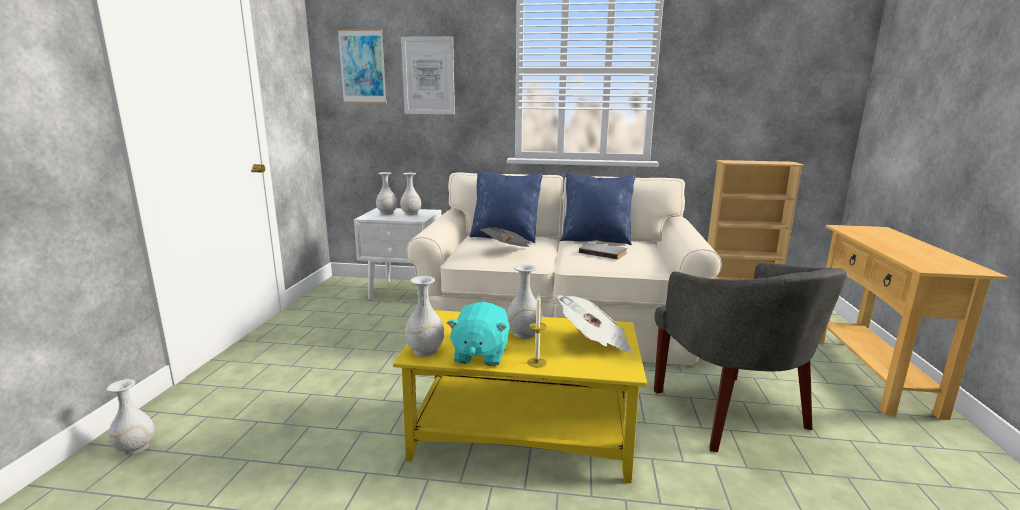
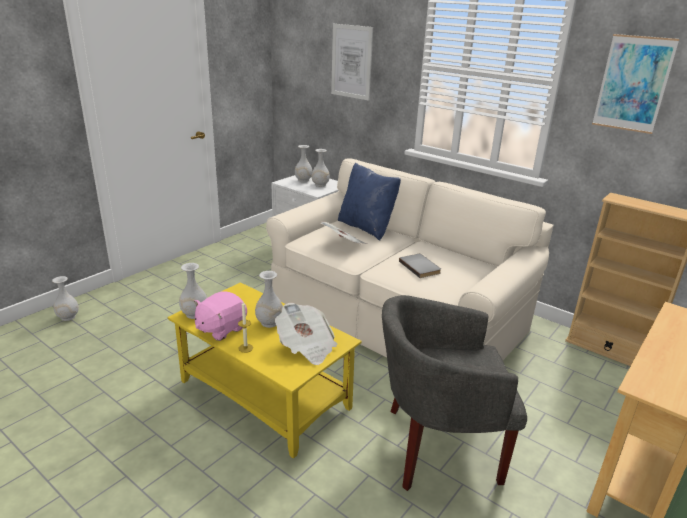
camera: 30 degrees right, 10 degrees up
(362, 66) = (304, 47): picture -> picture (633, 84)
(480, 354) = (221, 329): turquoise plush toy -> pink plush toy
(596, 240) = (439, 250): blue pillow -> none
(731, 414) = (437, 446): grey armchair -> grey armchair turned 75 degrees clockwise

